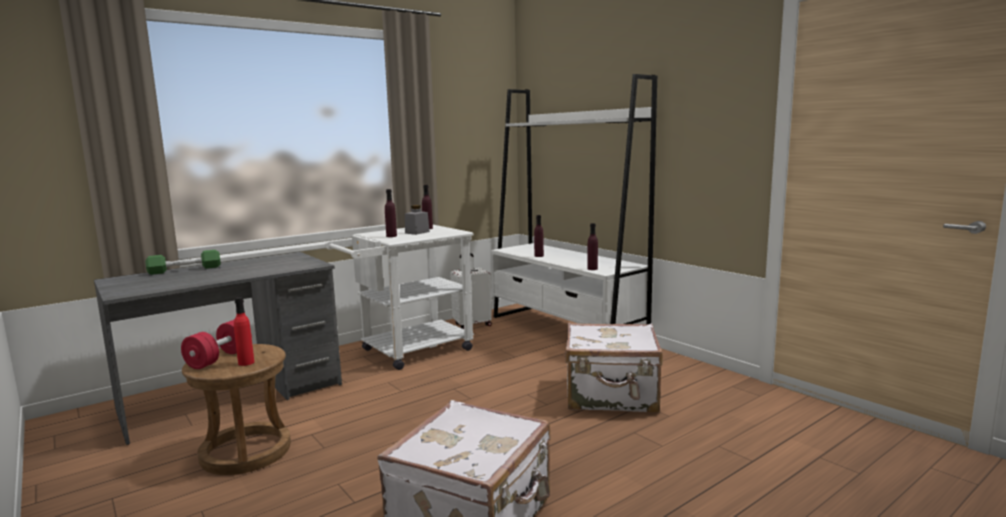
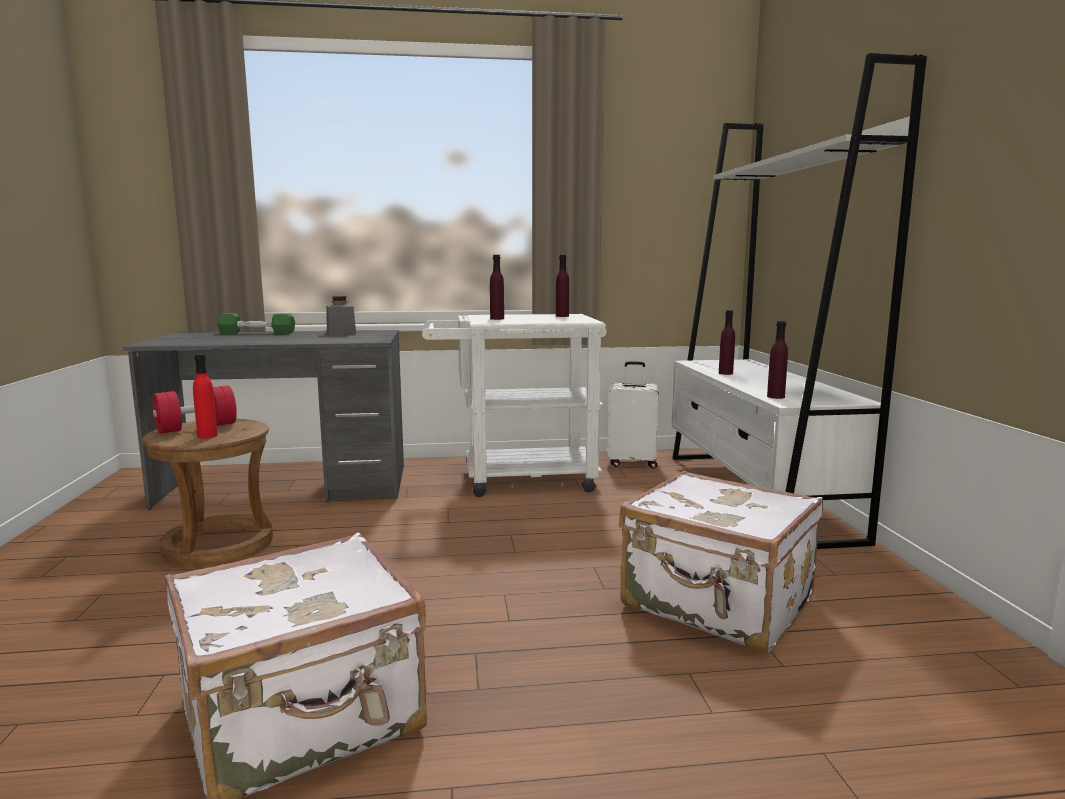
camera: 30 degrees right, 0 degrees up
(417, 232) = (536, 318): grey jar -> grey jar (341, 333)

